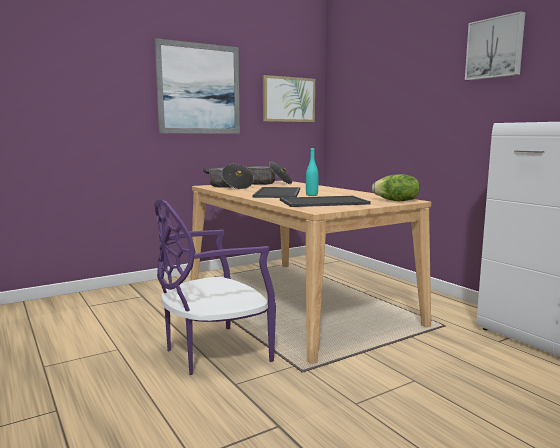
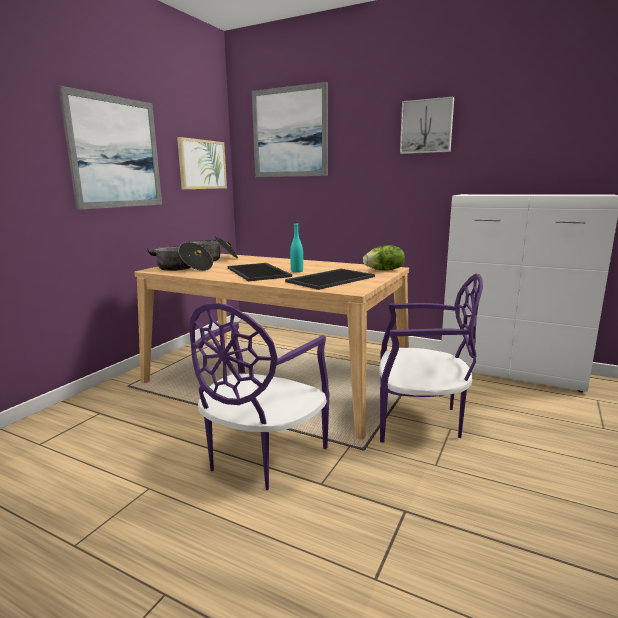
camera: 30 degrees left, 5 degrees up
(370, 66) = (289, 132): none -> picture
(390, 365) = (419, 420): none -> purple chair

